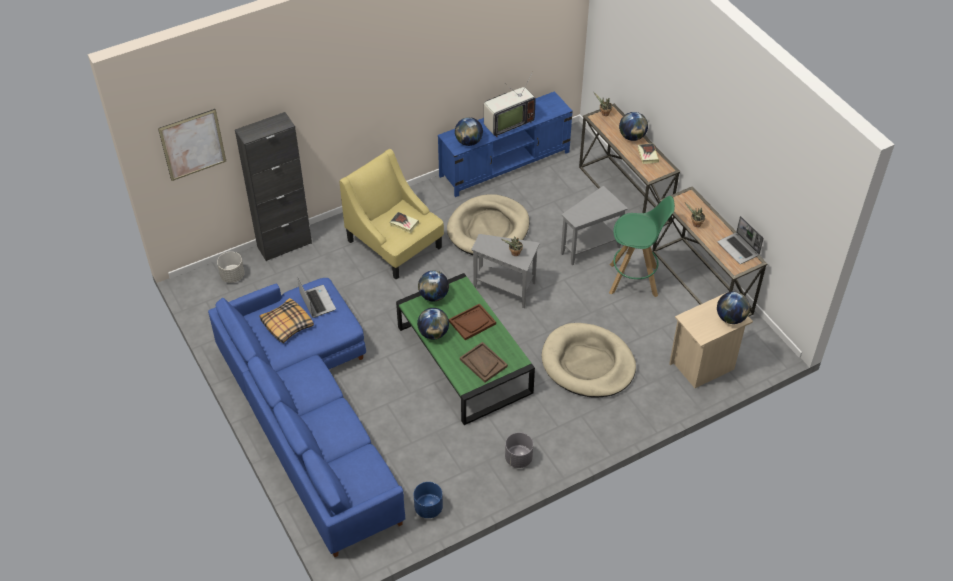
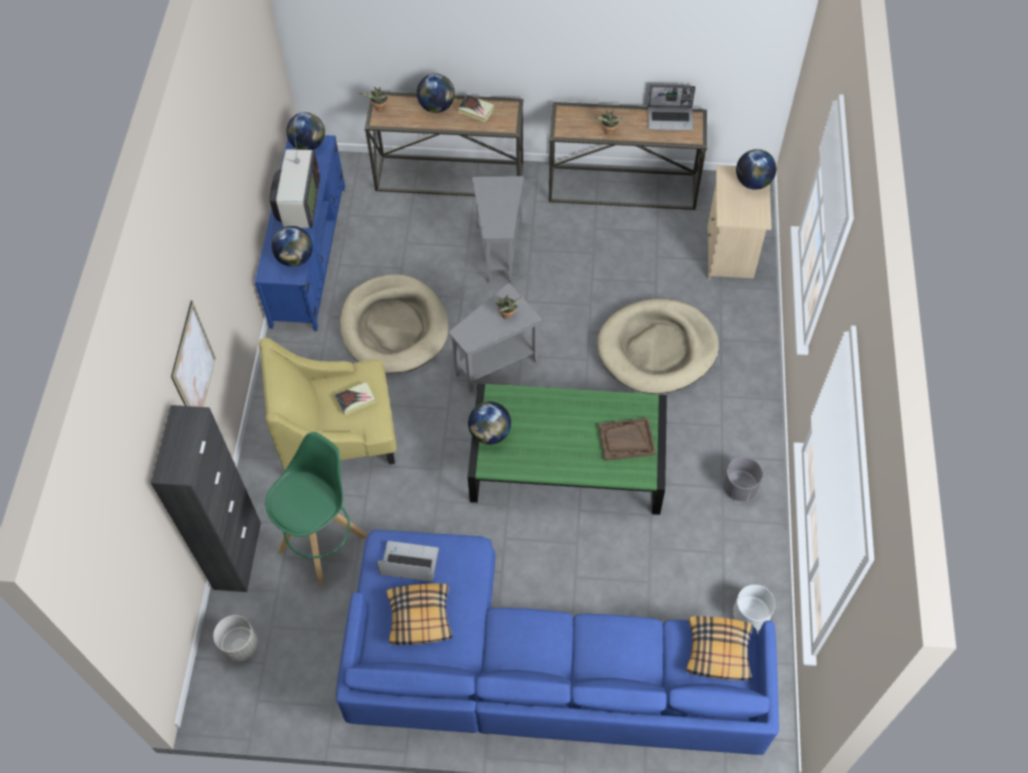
camera: 55 degrees left, 10 degrees up
(193, 145) = (131, 551): picture -> picture (193, 366)
(367, 478) = (718, 652): none -> pillow
(428, 508) = (750, 615): blue planter -> white planter
(433, 333) = (547, 465): globe -> globe (308, 145)
(472, 322) = (559, 417): brown tray -> none
(634, 280) = (576, 241): green stool -> green stool (323, 542)

